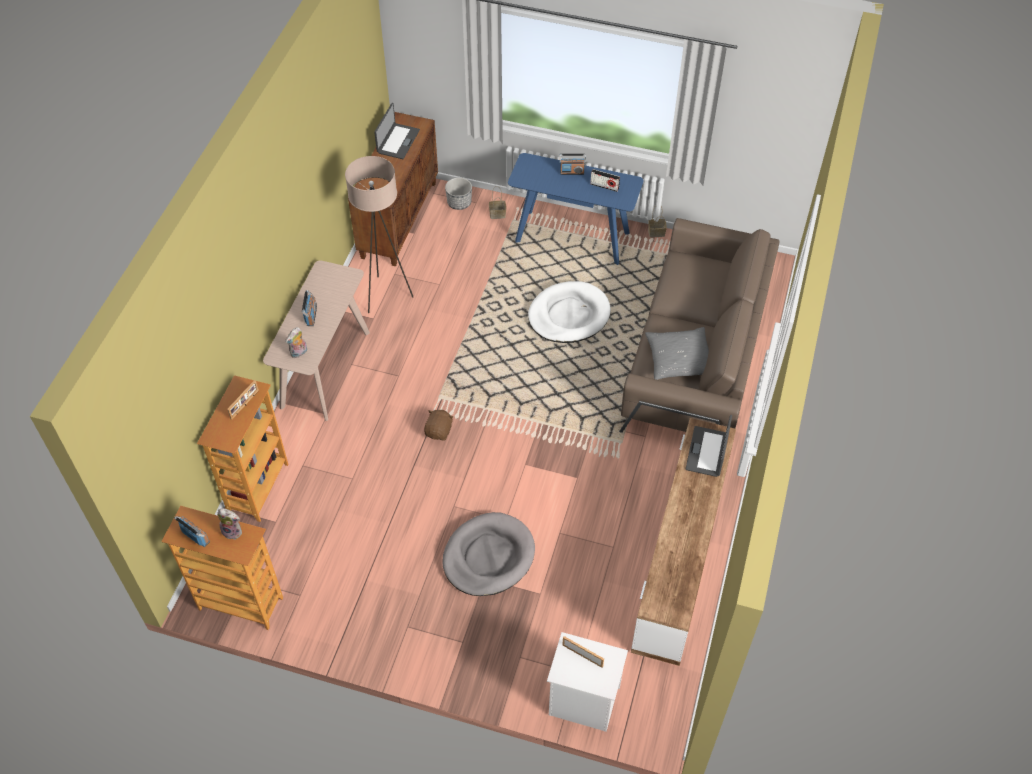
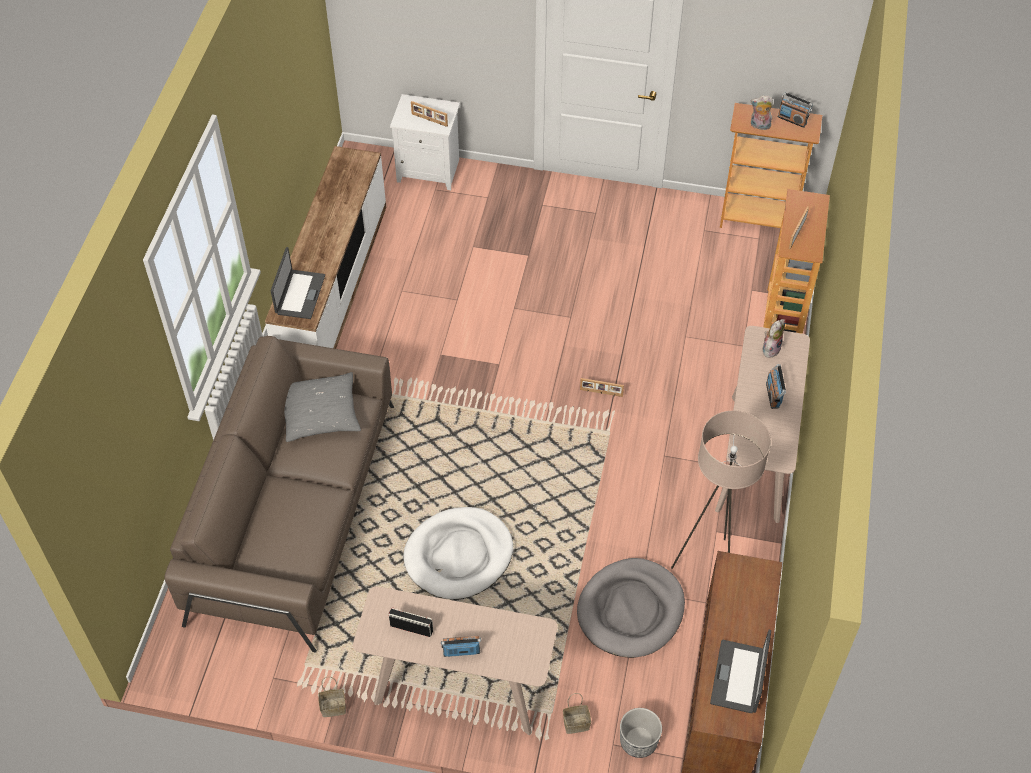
camera: 175 degrees right, 0 degrees up
(439, 431) = (601, 393): brown plush toy -> picture frame
(488, 556) = (527, 273): grey dog bed -> grey dog bed (631, 610)
(572, 237) = (459, 688): blue console table -> beige console table

